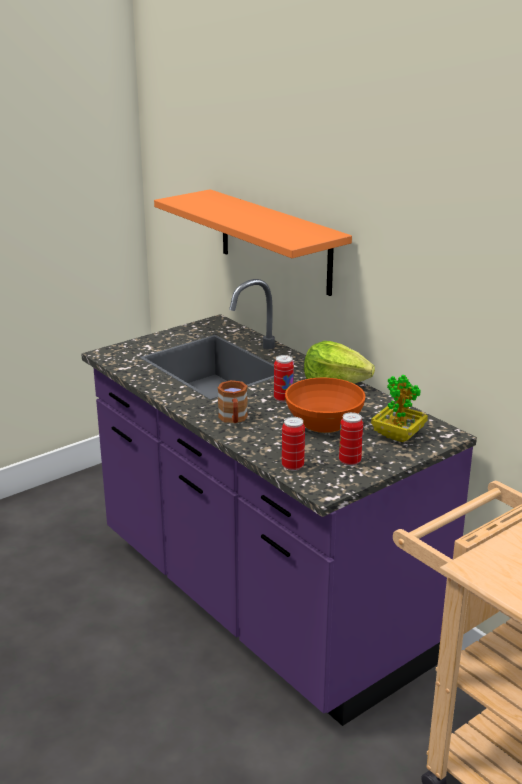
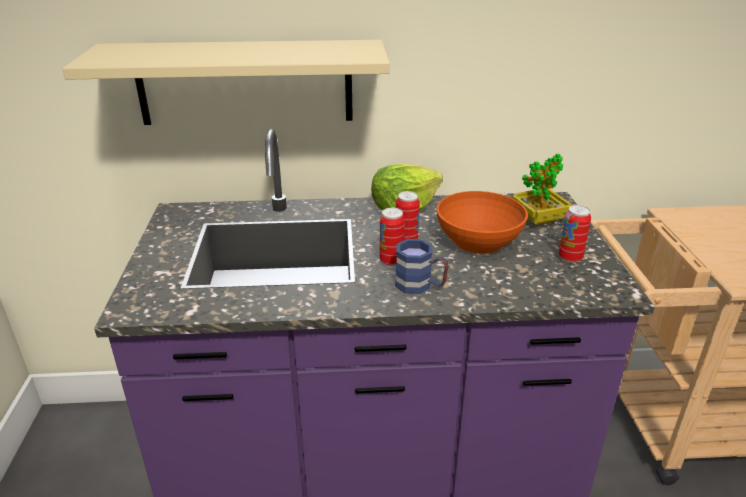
camera: 55 degrees left, 5 degrees up
(233, 419) = (420, 285): brown mug -> blue mug
(275, 242) = (245, 83): orange shelf -> beige shelf
(292, 466) = (557, 290): can -> can (391, 261)

